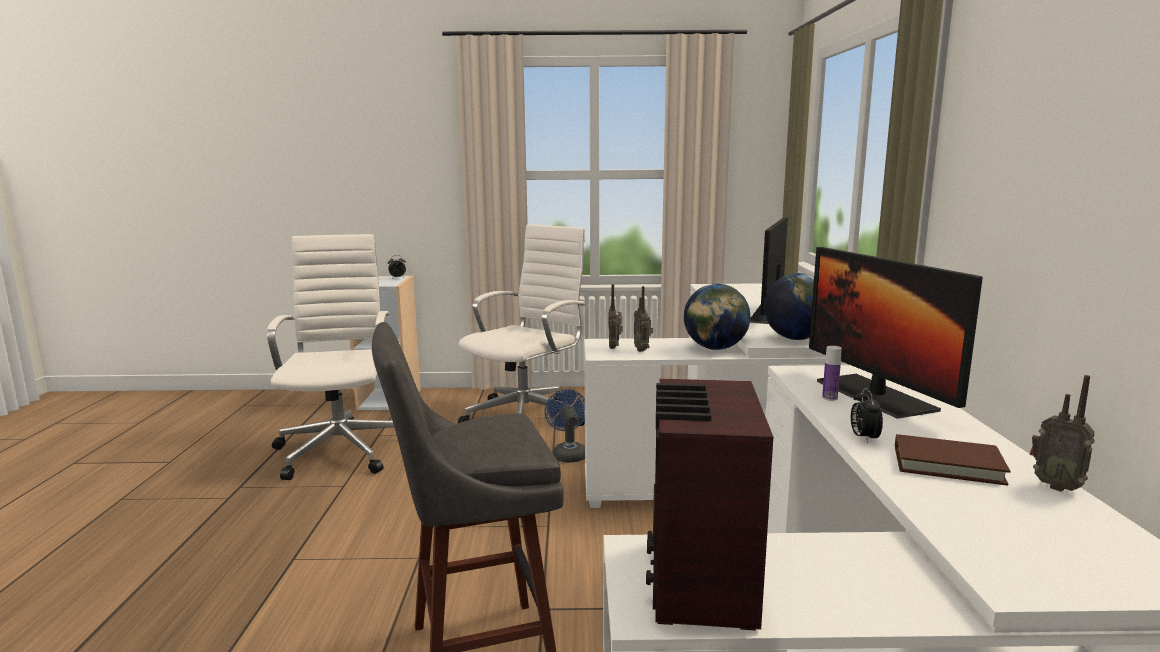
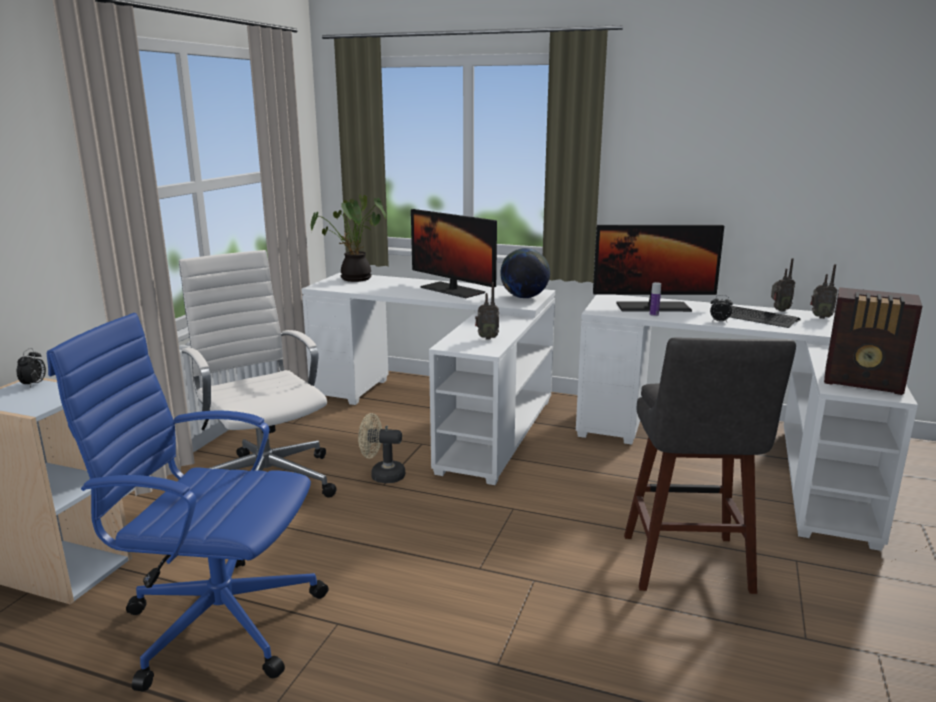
camera: 70 degrees left, 5 degrees up
(343, 449) = (217, 621): white office chair -> blue office chair
(568, 454) = (382, 475): blue fan -> beige fan
(615, 347) = (471, 344): radio -> radio (820, 317)
(715, 348) = (503, 320): globe -> none
(749, 289) = (353, 279): none -> potted plant
(947, 464) = (755, 317): brown book -> keyboard

